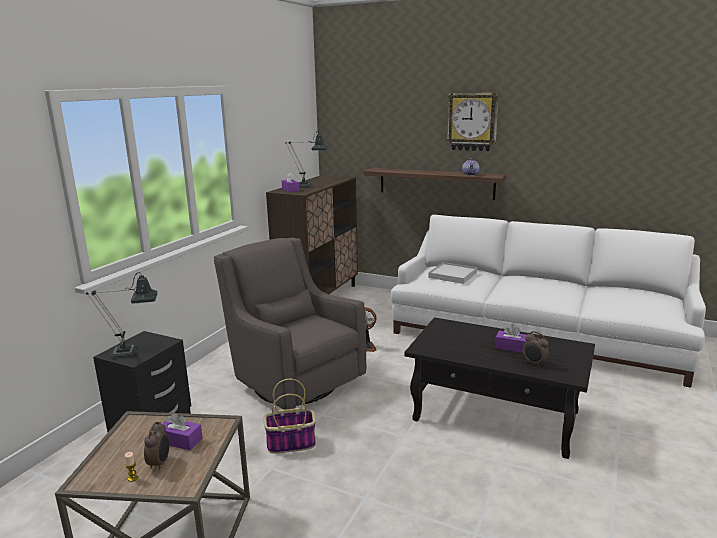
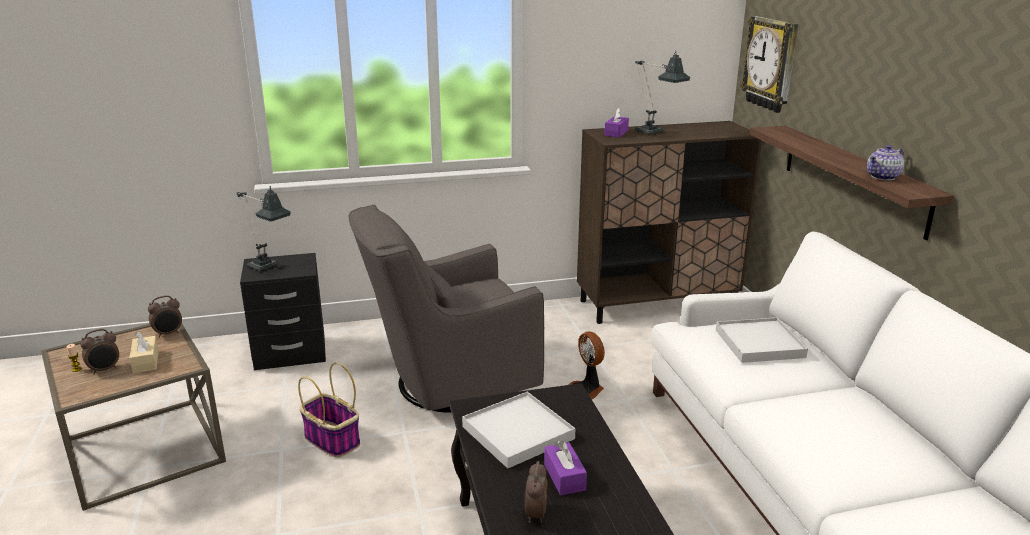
camera: 50 degrees right, 5 degrees up
(151, 420) = (168, 334): none -> alarm clock
(180, 441) = (146, 361): purple tissue box -> beige tissue box
(293, 381) = (448, 383): grey armchair -> grey armchair turned 120 degrees counterclockwise
(460, 345) = (518, 433): none -> white tray
(472, 122) = (922, 74): wall clock -> wall clock (771, 64)

